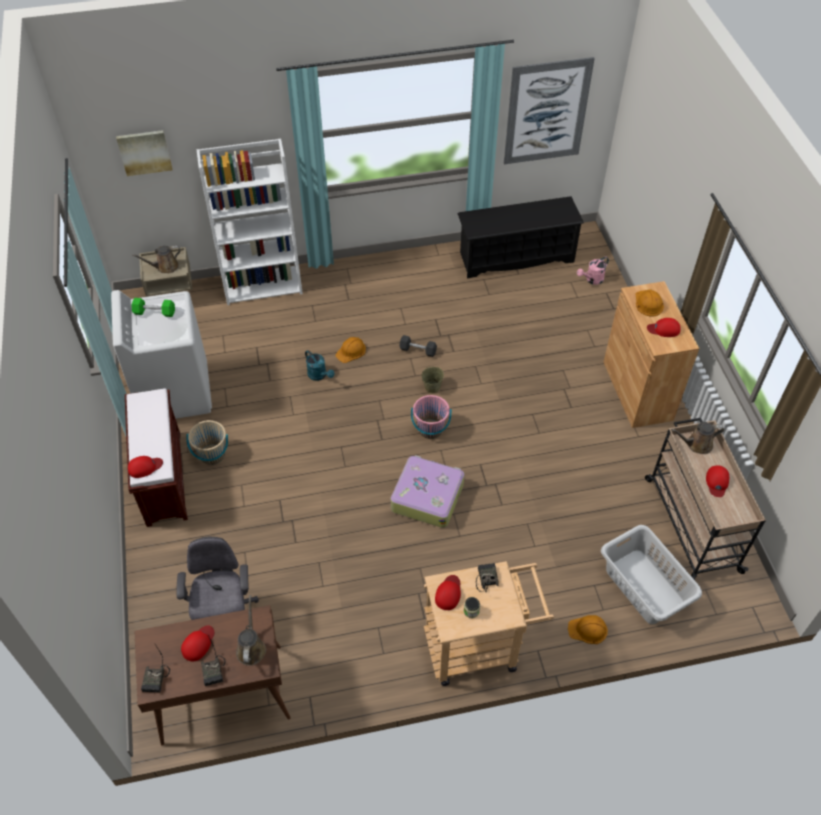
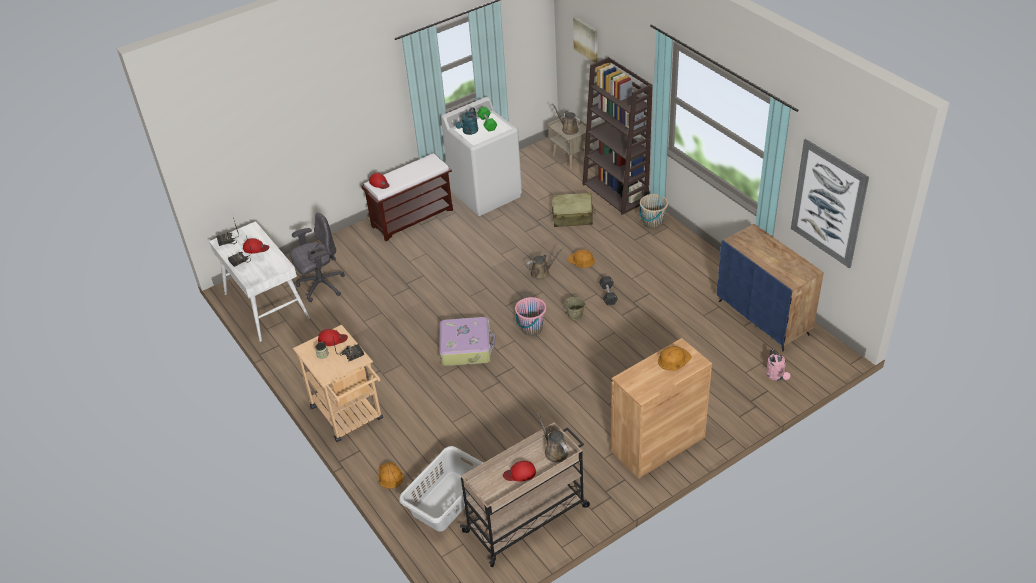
camera: 70 degrees right, 10 degrees down
(212, 455) = (443, 231): beige bucket -> beige bucket (652, 223)
(222, 695) = (266, 306): brown desk -> white desk
(251, 647) = (261, 269): brown watering can -> brown watering can (542, 273)
(263, 285) = (616, 193): white bookcase -> brown bookcase
(275, 332) = (573, 216): none -> beige suitcase
(319, 375) = (546, 253): turquoise watering can -> turquoise watering can (469, 132)
(516, 257) = (764, 318): black shoe rack -> blue cabinet
(592, 280) = (776, 376): pink watering can -> pink watering can turned 135 degrees counterclockwise
(664, 329) = (648, 376): red cap -> none

